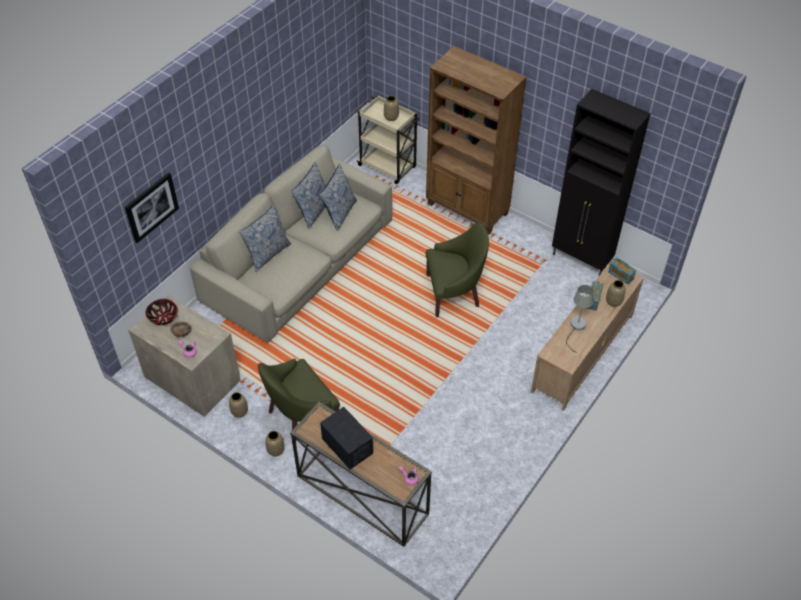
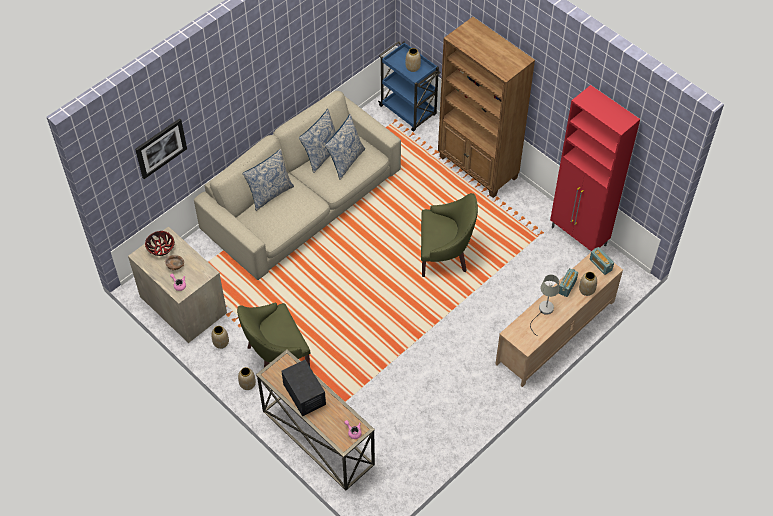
camera: 10 degrees right, 5 degrees up
(388, 167) = (408, 111): beige cart -> blue cart
(581, 260) = (579, 237): black cabinet -> red cabinet

